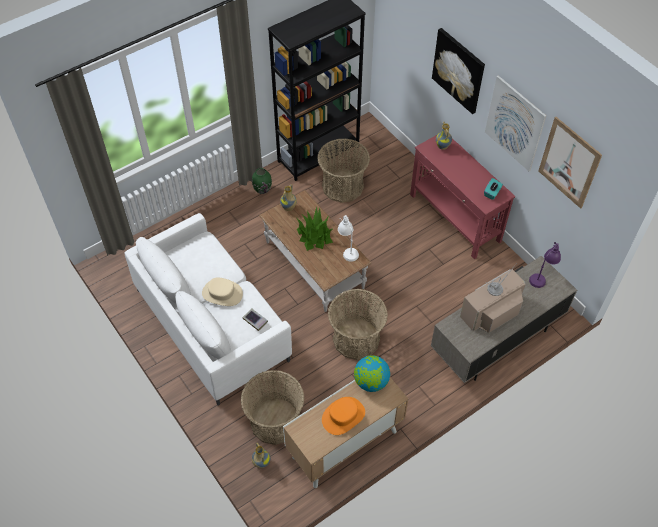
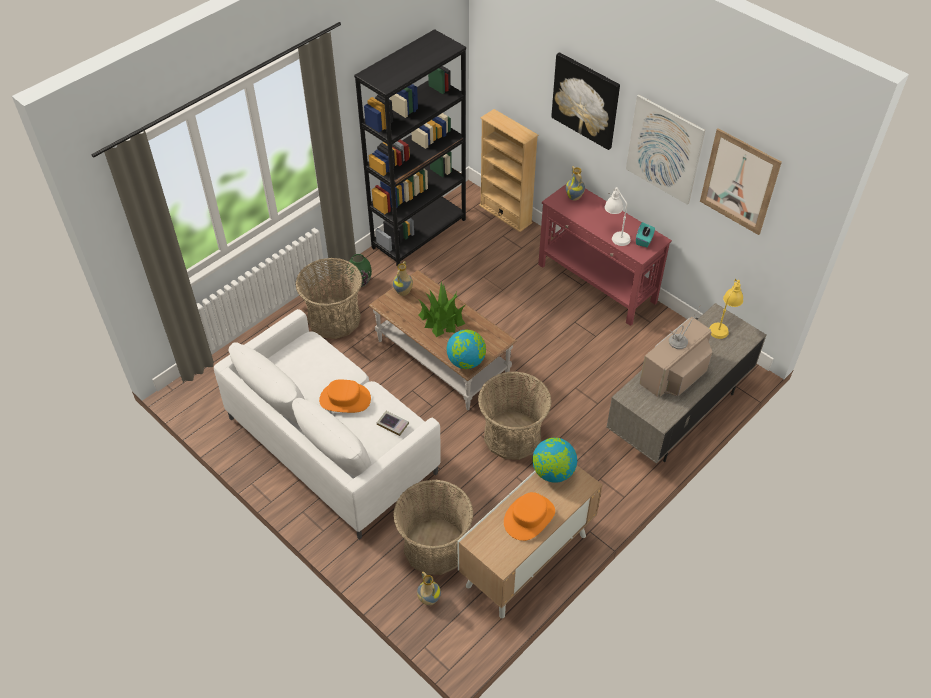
camera: 10 degrees left, 5 degrees down
(222, 294) = (345, 399): beige hat -> orange hat
(326, 275) = (466, 361): none -> globe
(343, 186) = (456, 265): basket -> basket (334, 318)
(347, 249) = (485, 329): white table lamp -> white table lamp (615, 234)
(393, 146) = (505, 214): none -> beige bookcase
(542, 276) = (722, 325): purple table lamp -> yellow table lamp

